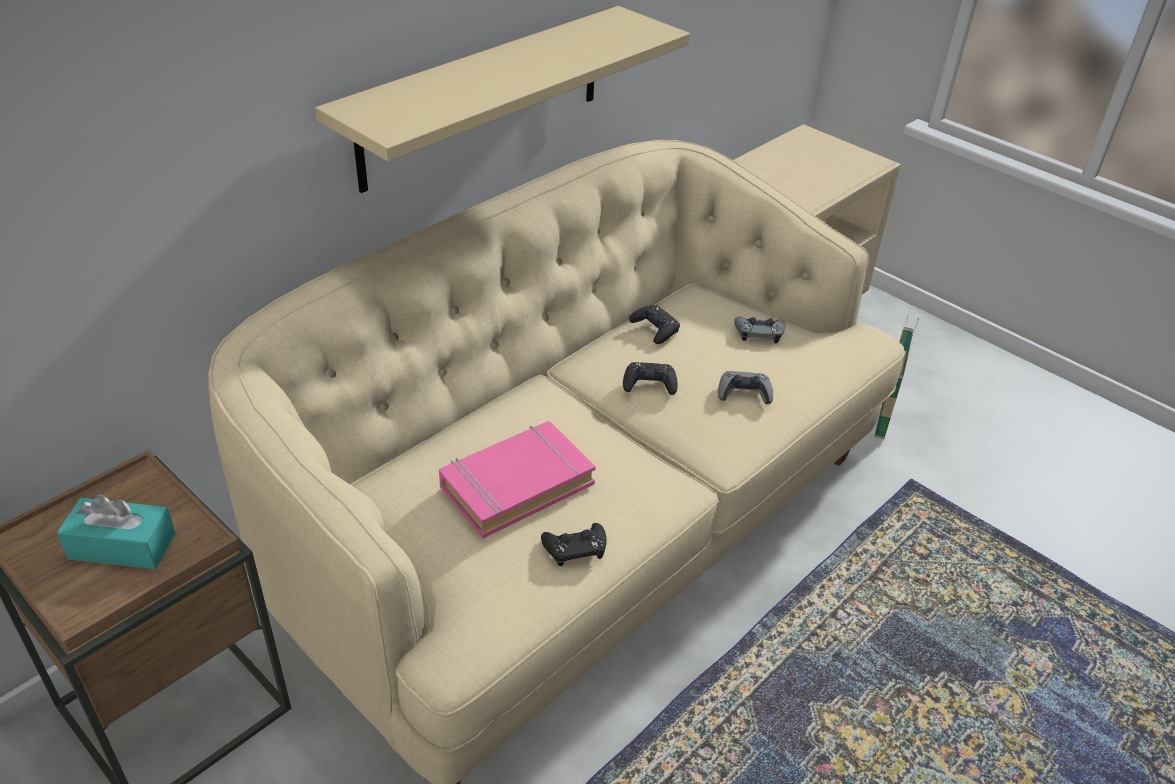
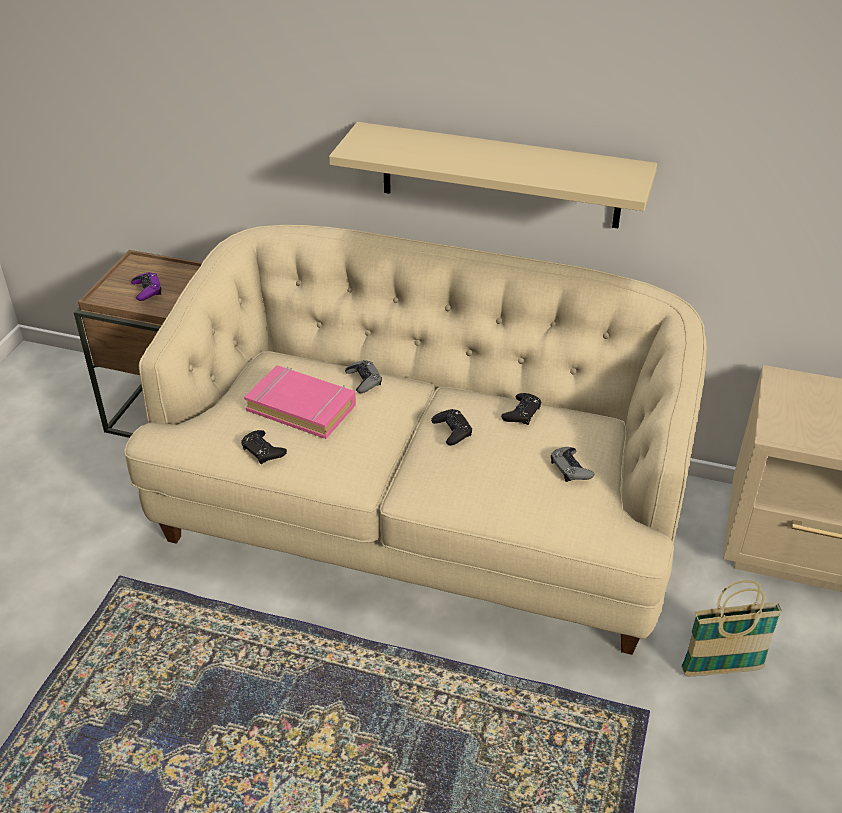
camera: 65 degrees right, 0 degrees up
(122, 546) = (147, 290): turquoise tissue box -> purple game controller
(744, 393) = (482, 480): grey game controller -> grey game controller (364, 380)

